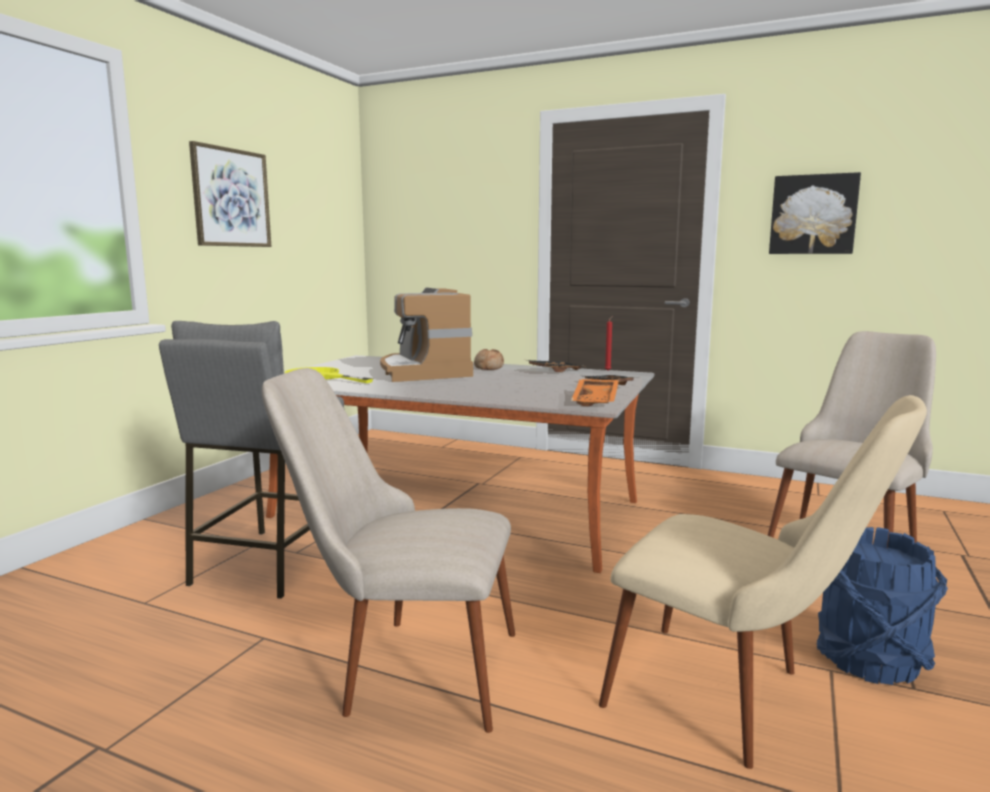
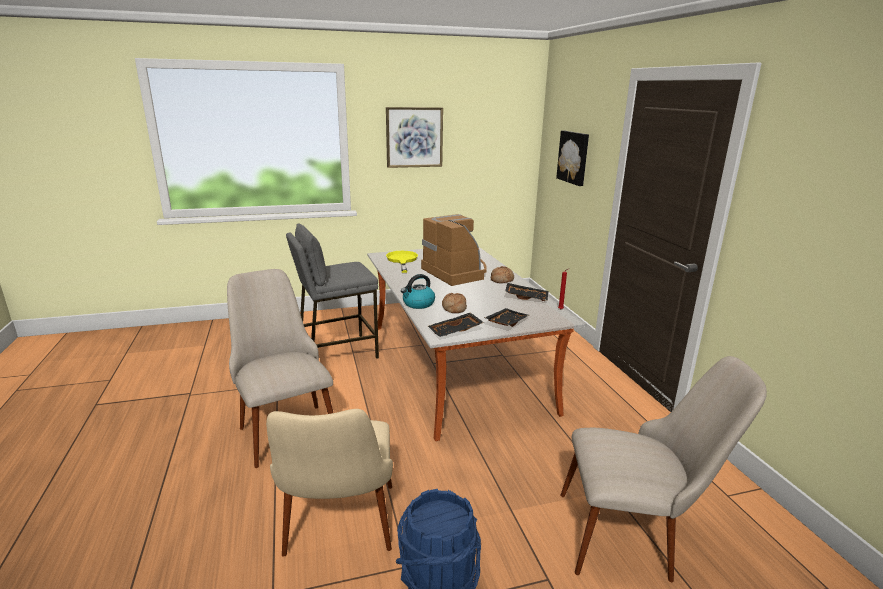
camera: 50 degrees right, 10 degrees up
(423, 372) = (456, 272): coffee machine -> coffee machine turned 120 degrees clockwise
(484, 396) = (418, 304): none -> kettle
(529, 390) = (453, 308): none -> bread
(597, 400) = (455, 331): orange tray -> black tray
(813, 214) = (810, 212): picture -> picture (574, 157)

